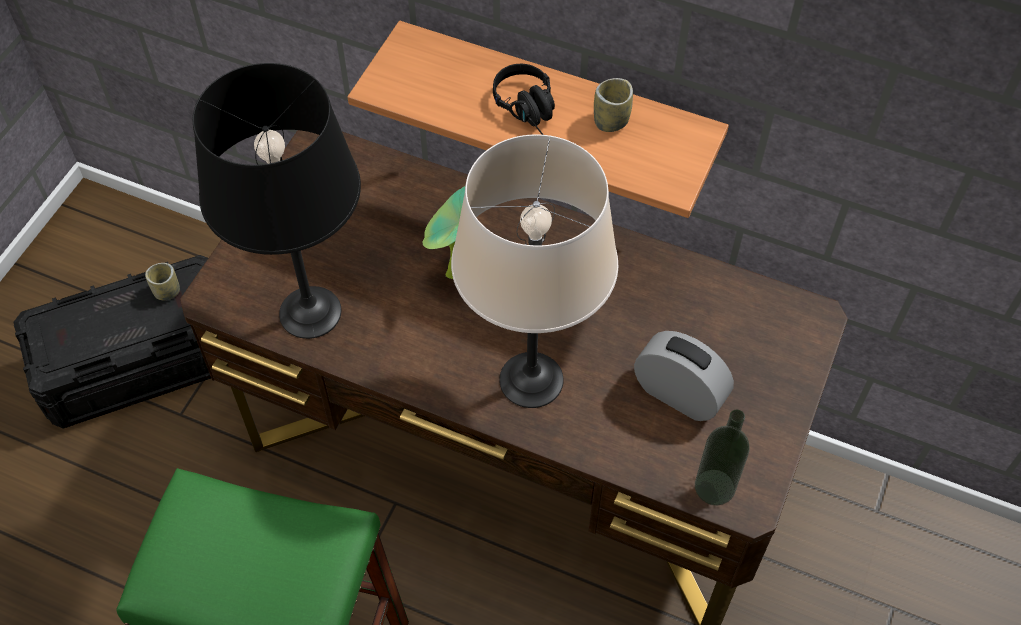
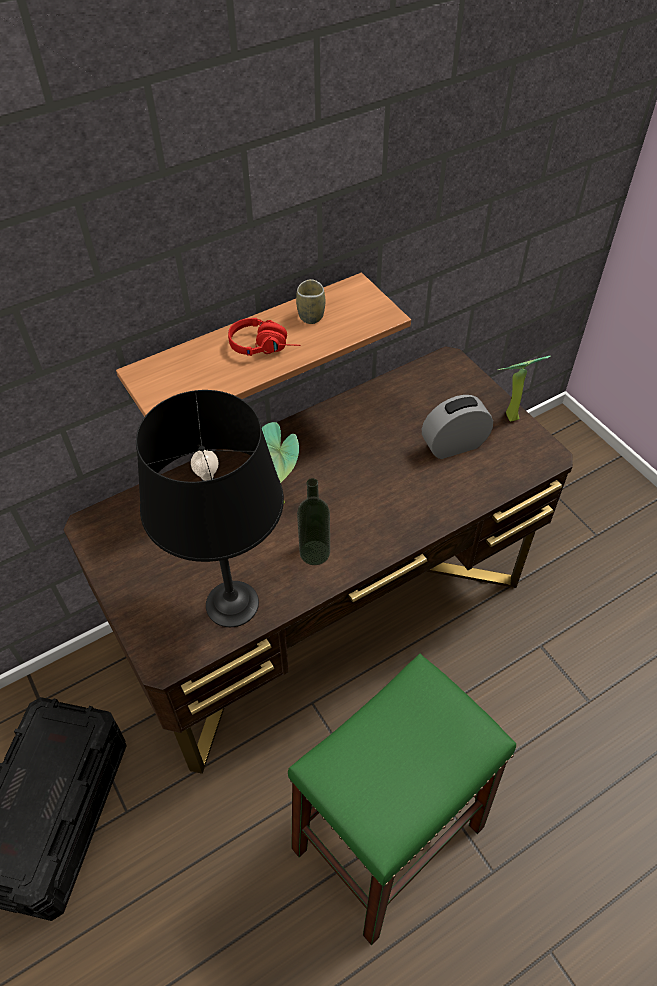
camera: 55 degrees left, 5 degrees down
(167, 291) = (42, 743): cup -> none
(530, 111) = (265, 346): black headphones -> red headphones
(532, 380) = (389, 509): beige table lamp -> none
(714, 487) = (528, 464): bottle -> bottle (314, 552)
(777, 427) = (508, 416): none -> potted plant

